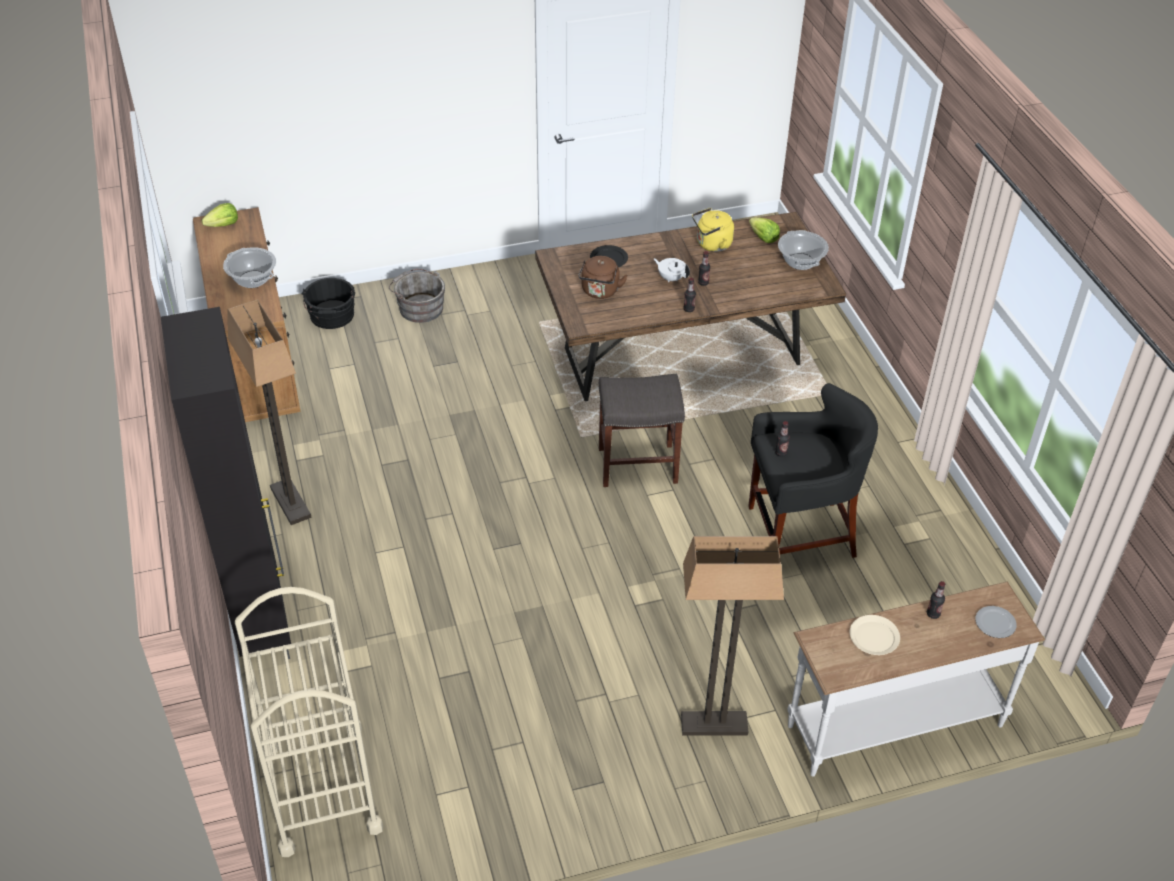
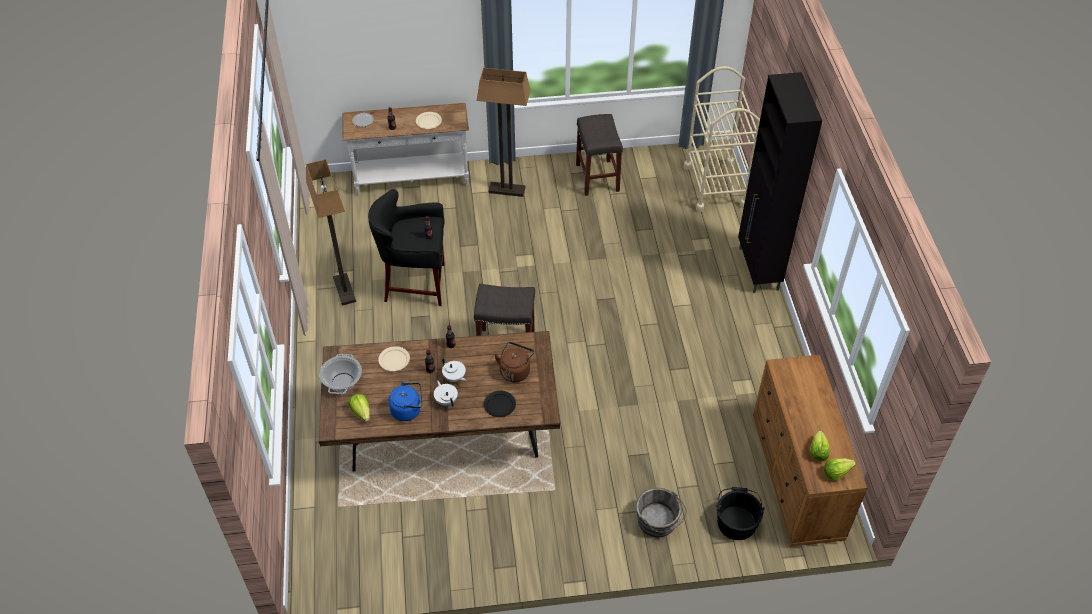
camera: 170 degrees left, 5 degrees up
(239, 240) = (817, 451): none -> lettuce
(253, 279) = (797, 404): cooking pot -> none
(290, 502) = (751, 346): floor lamp -> floor lamp (345, 290)
(552, 778) = (597, 177): none -> grey stool
(672, 257) = (446, 400): none -> white teapot
(711, 244) = (408, 410): yellow kettle -> blue kettle
(752, 288) = (394, 360): none -> beige plate

